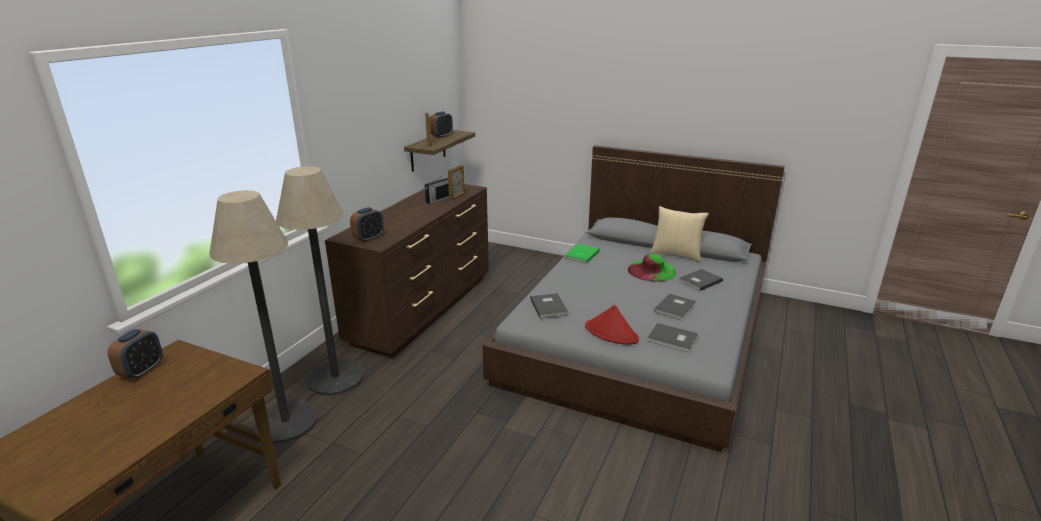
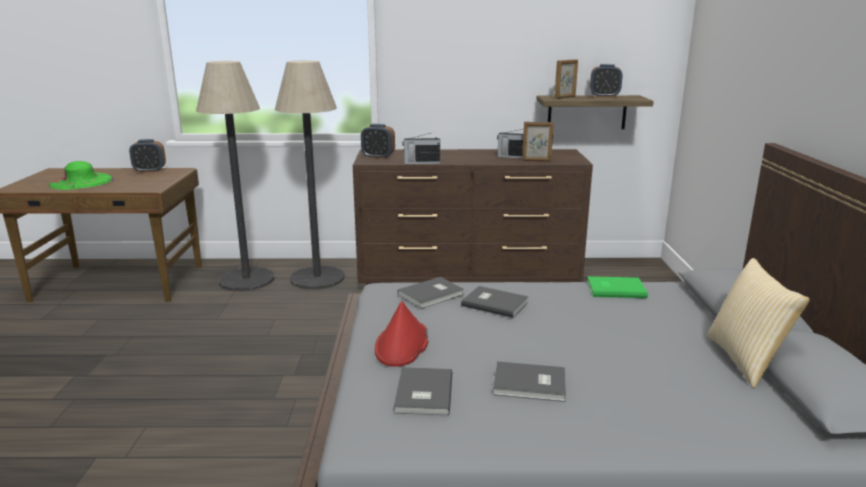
camera: 65 degrees right, 5 degrees down
(412, 228) = (421, 163): none -> radio
(651, 270) = (640, 346): green hat -> green hat (81, 182)
(699, 281) = (665, 395): grey book -> grey book (494, 303)

